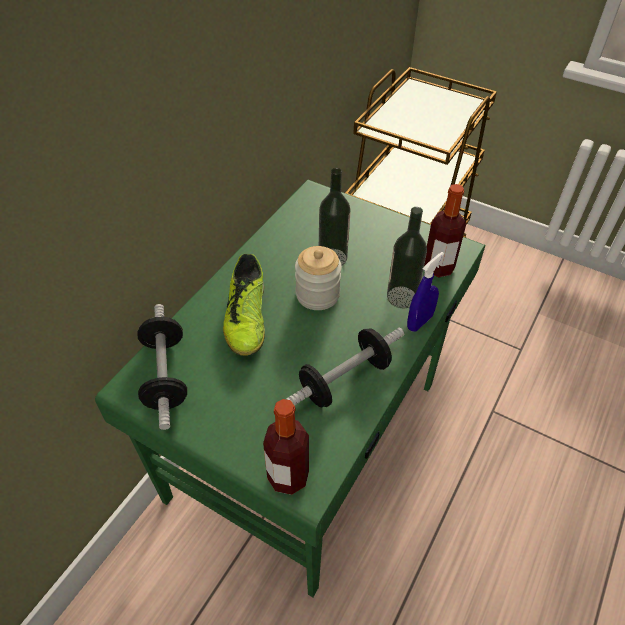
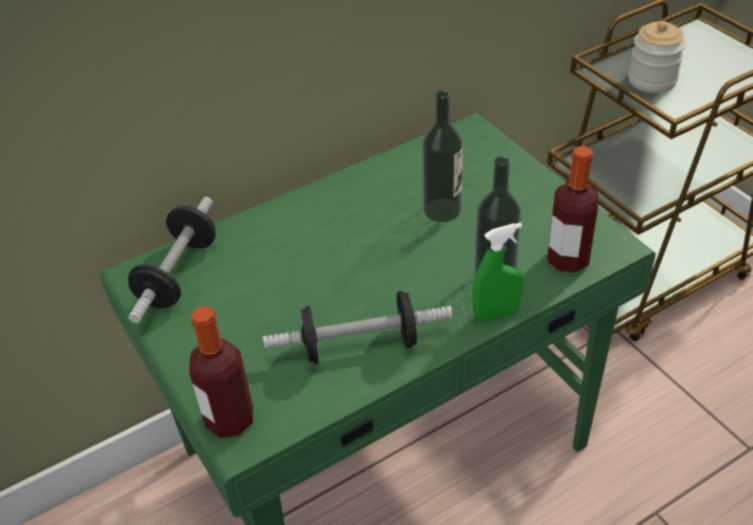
camera: 30 degrees right, 5 degrees down
(246, 318) = (299, 244): shoe -> none
(317, 294) = (395, 245): jar -> jar (652, 80)
(419, 322) = (496, 314): blue spray bottle -> green spray bottle

